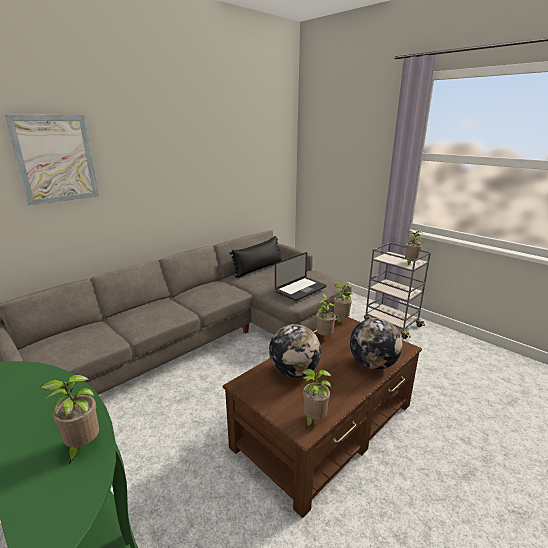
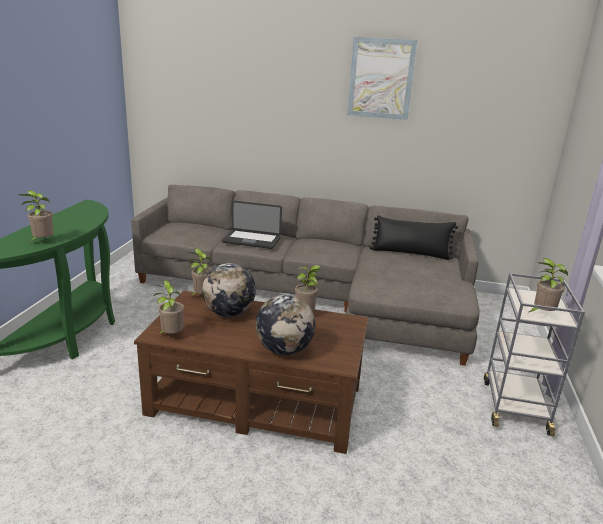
camera: 55 degrees right, 0 degrees up
(56, 159) = (241, 82): picture -> picture (381, 78)
(301, 289) = (396, 284): laptop -> laptop (251, 240)
(340, 320) = (351, 317): potted plant -> potted plant (201, 297)

